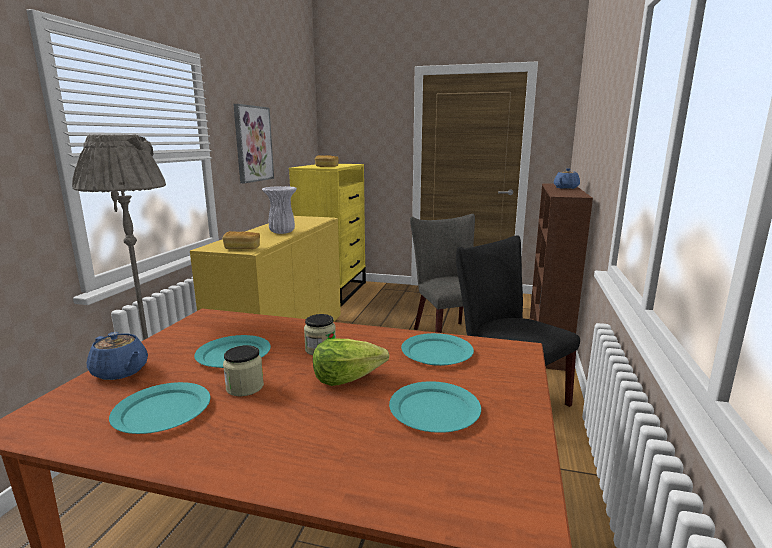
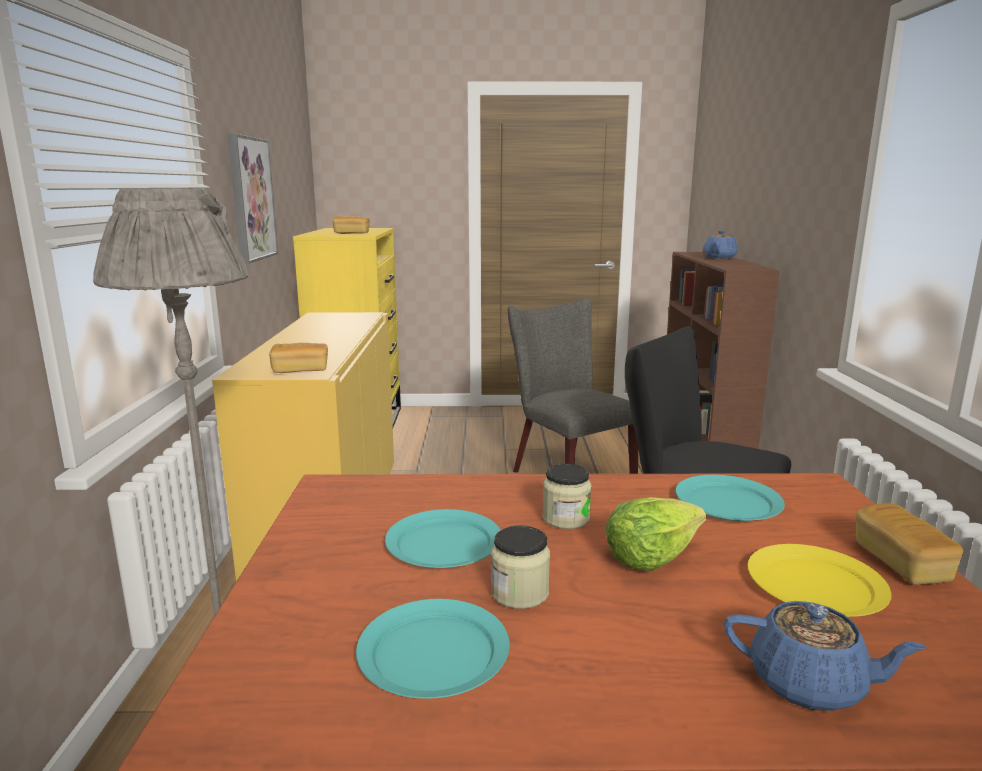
camera: 15 degrees left, 0 degrees up
(120, 372) = (286, 598): blue teapot -> blue teapot (809, 684)
(282, 232) = (331, 340): white vase -> none
(433, 410) = (814, 585): turquoise plate -> yellow plate
(513, 406) = (900, 563): none -> bread

